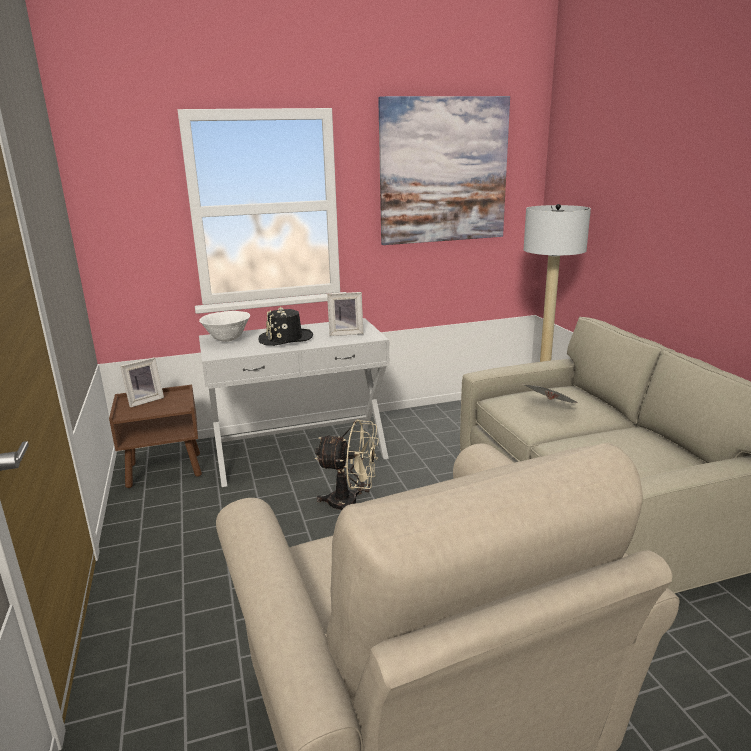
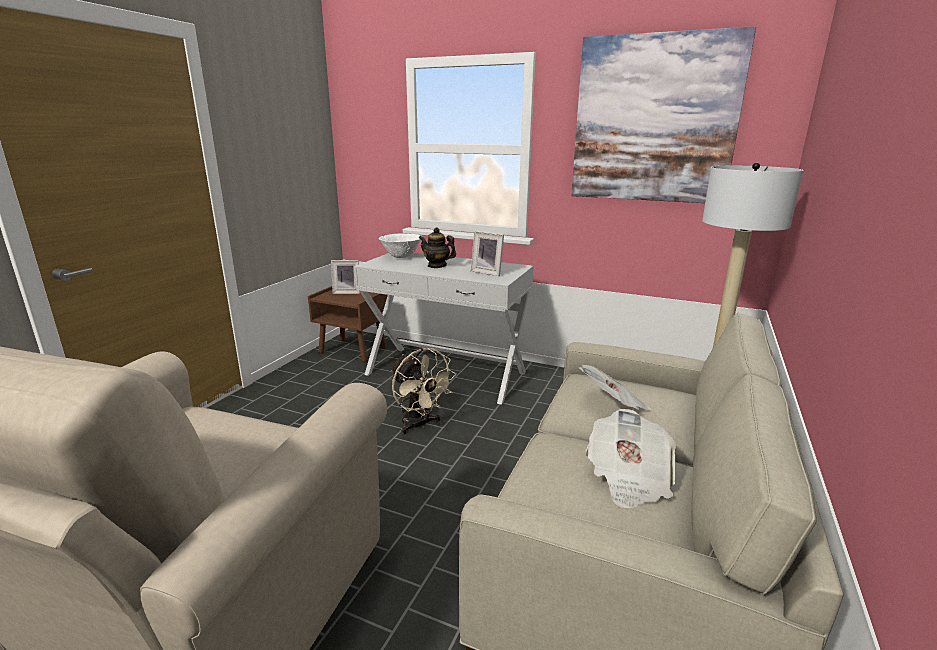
camera: 40 degrees right, 0 degrees up
(285, 339) = (437, 265): black hat -> teapot
(633, 445) = (628, 478): none -> newspaper

